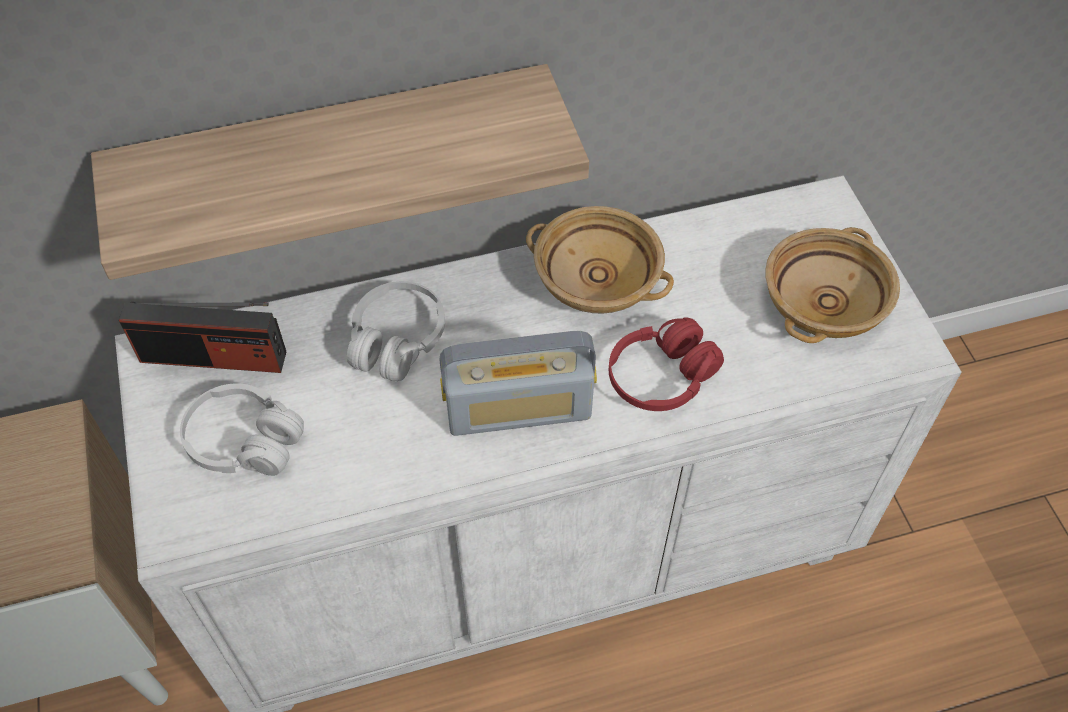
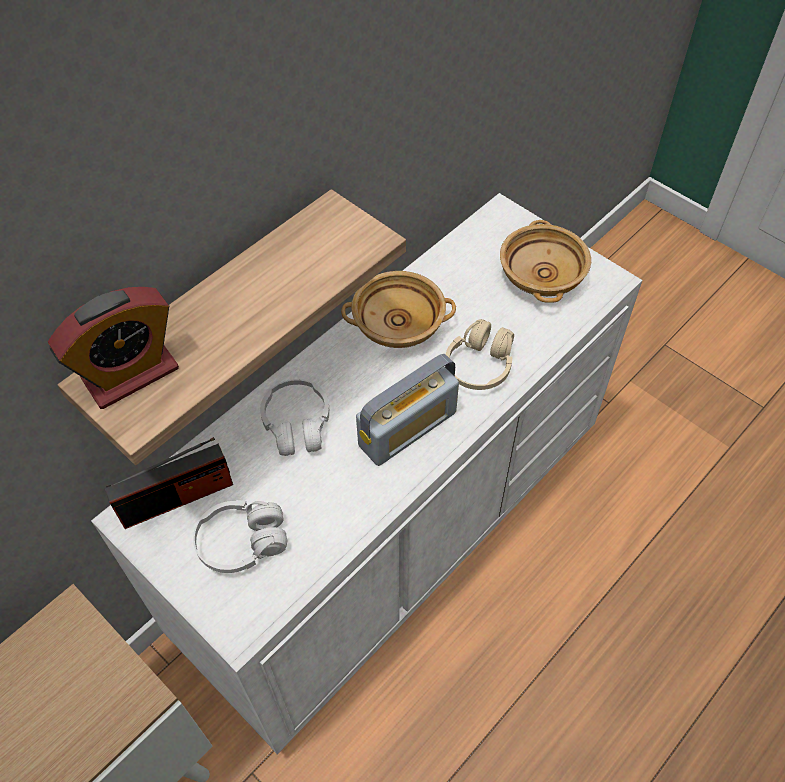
camera: 30 degrees left, 0 degrees up
(168, 176) = (130, 374): none -> alarm clock
(661, 377) = (479, 365): red headphones -> beige headphones

